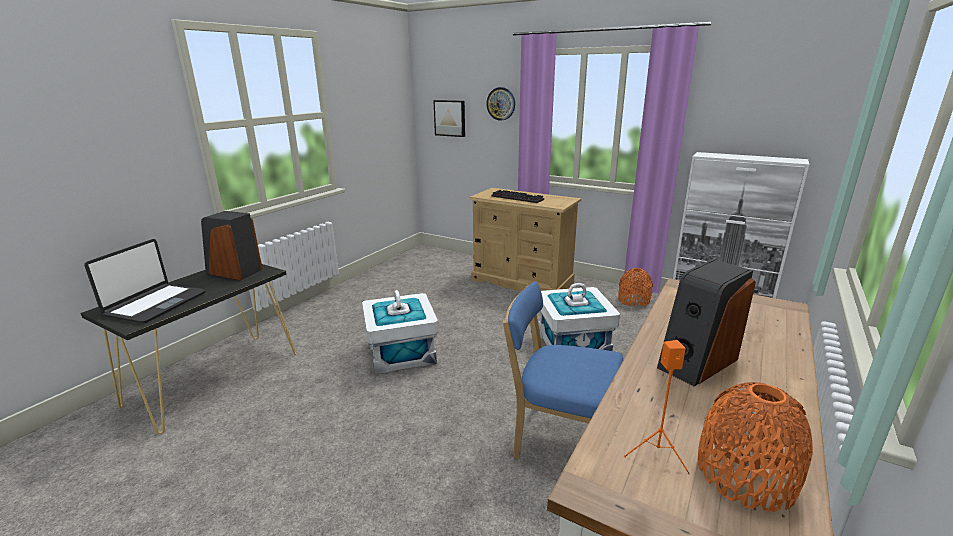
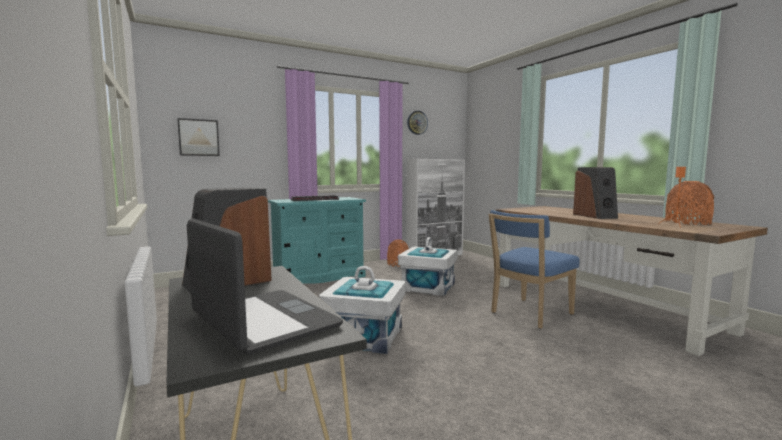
camera: 60 degrees left, 15 degrees down
(501, 103) = (260, 125): wall clock -> wall clock (417, 122)
(522, 281) = (319, 277): beige dresser -> turquoise dresser

